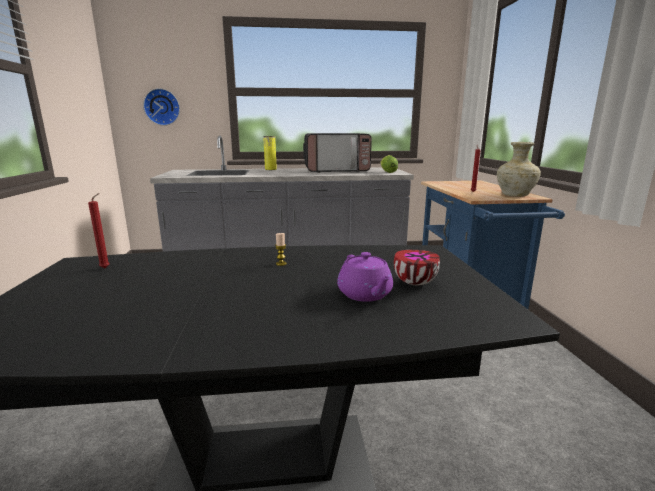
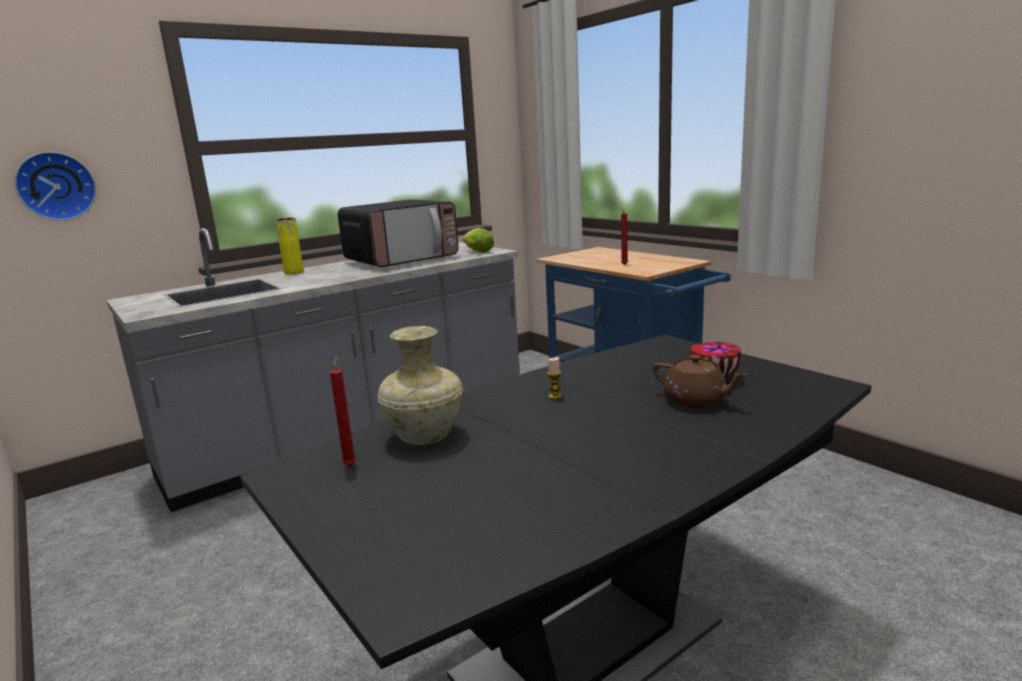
camera: 30 degrees left, 0 degrees up
(365, 294) = (696, 400): purple teapot -> brown teapot
(514, 195) = (671, 262): beige vase -> beige vase (423, 437)

